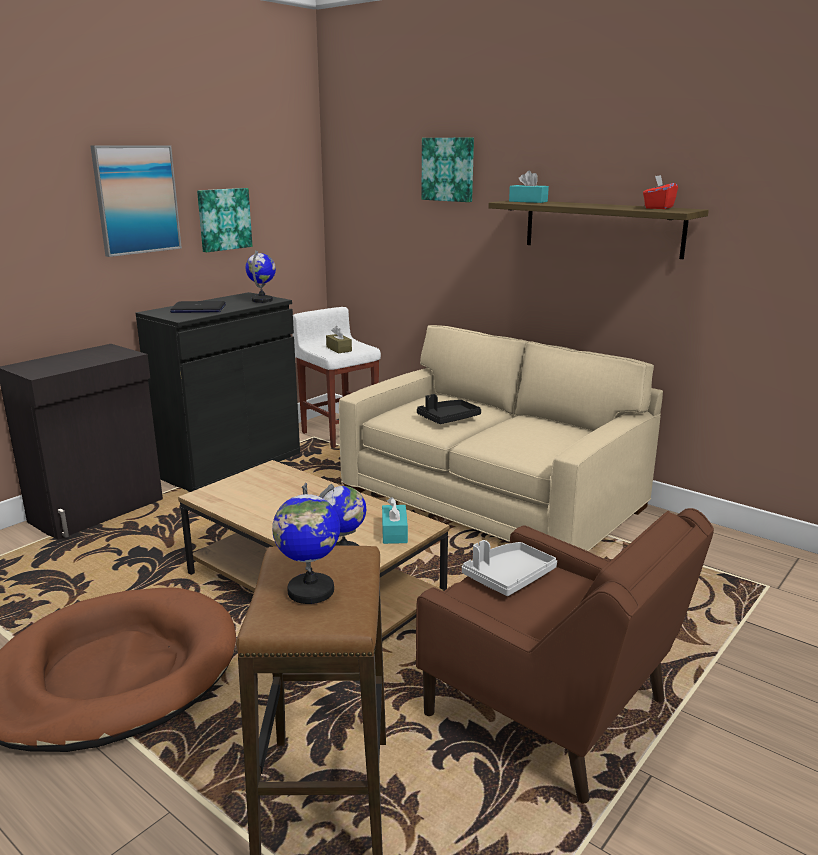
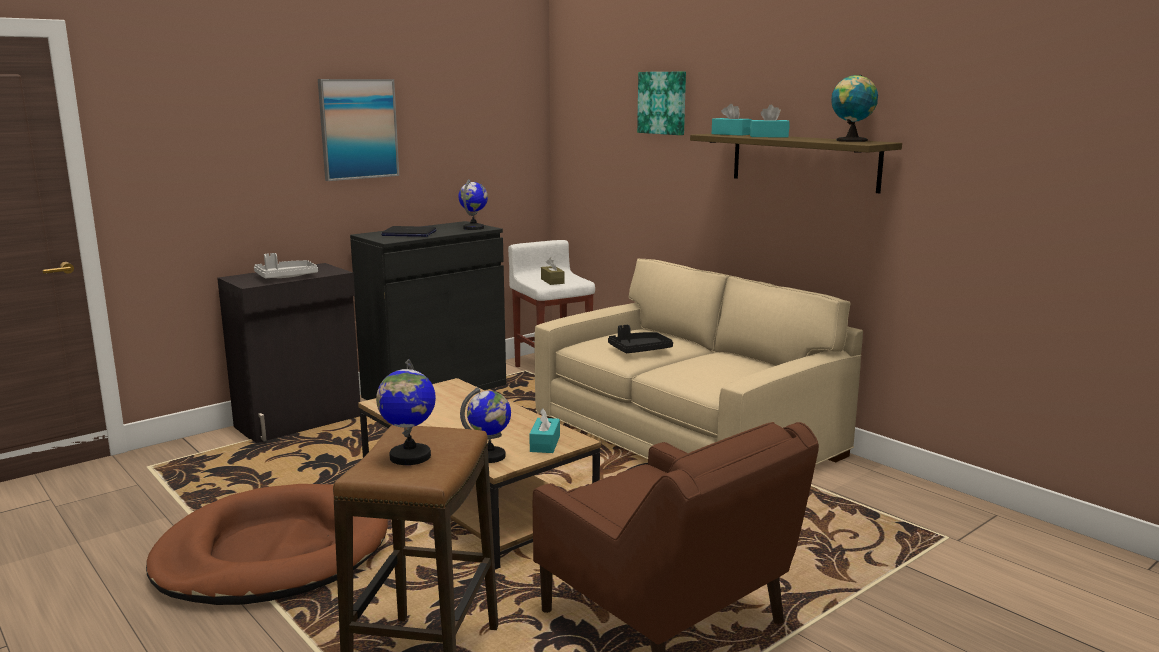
camera: 10 degrees right, 5 degrees down
(223, 219) = (444, 149): picture -> none
(508, 577) = (633, 485): grey tray -> grey tray (286, 277)
(570, 204) = (769, 136): none -> turquoise tissue box
(658, 208) = (851, 141): red tissue box -> globe

